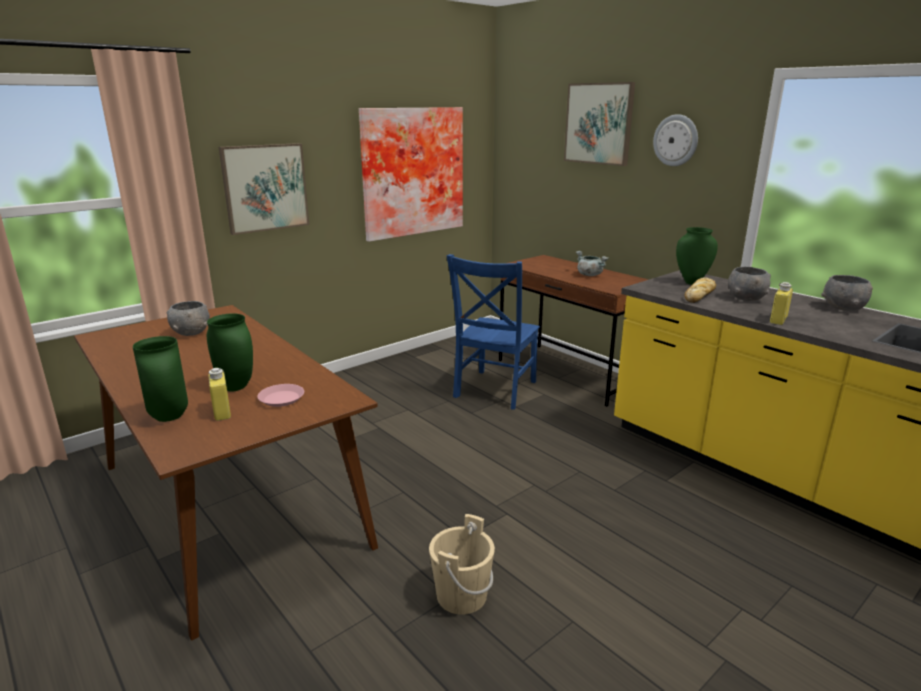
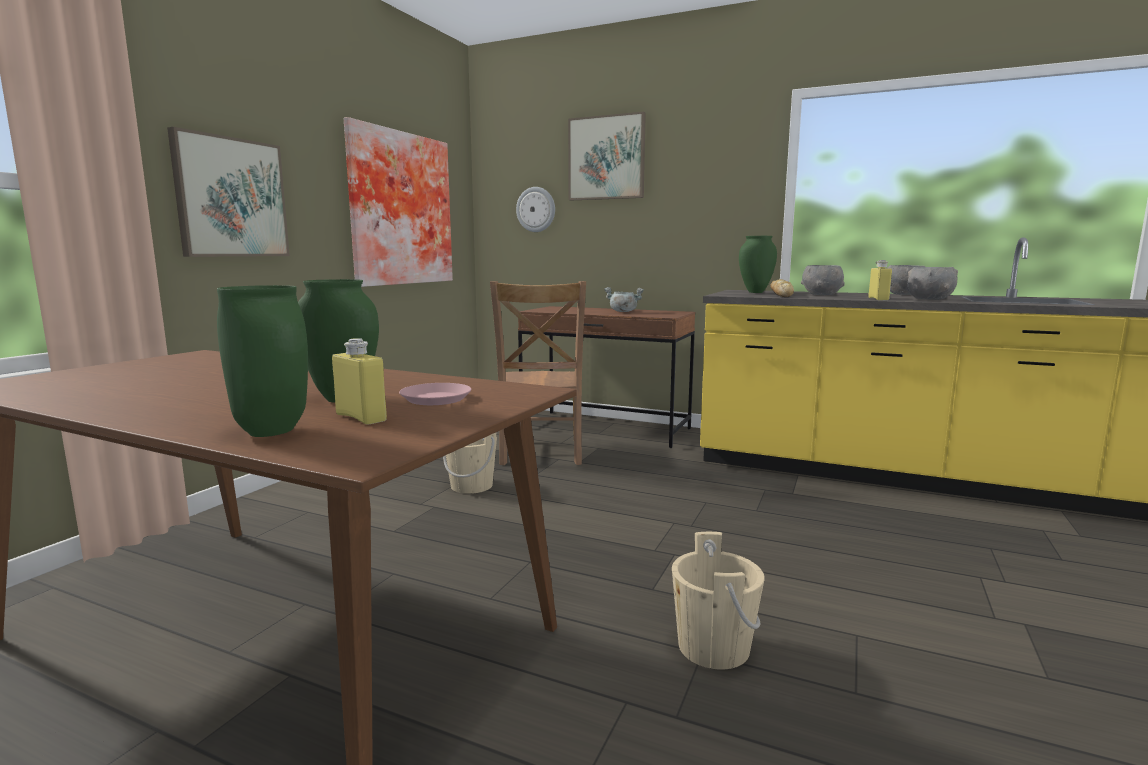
camera: 25 degrees left, 10 degrees down
(191, 333) = (173, 370): grey bowl -> grey bowl (930, 299)
(417, 414) = (471, 486): none -> beige bucket
(494, 390) = (541, 453): blue chair -> brown chair
(676, 140) = (696, 166): wall clock -> wall clock (536, 209)

